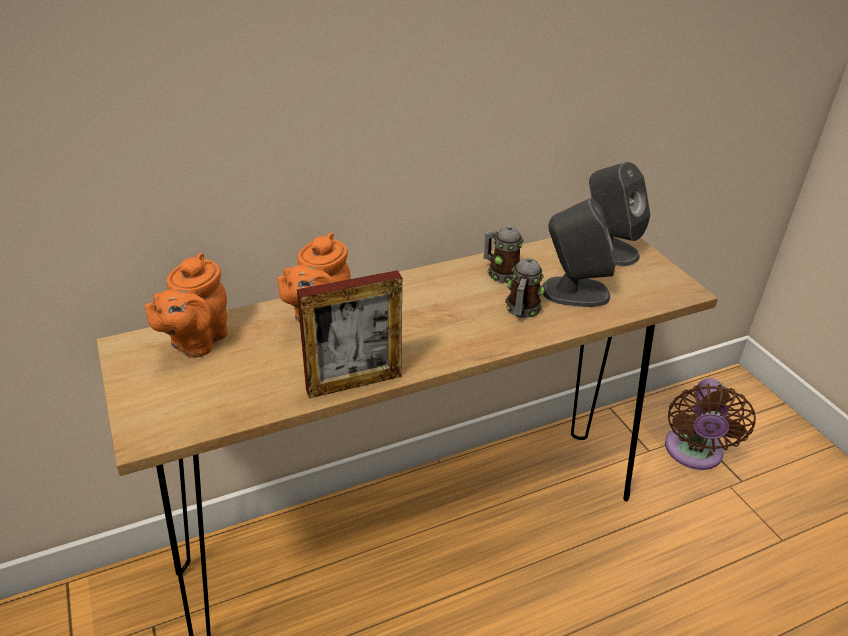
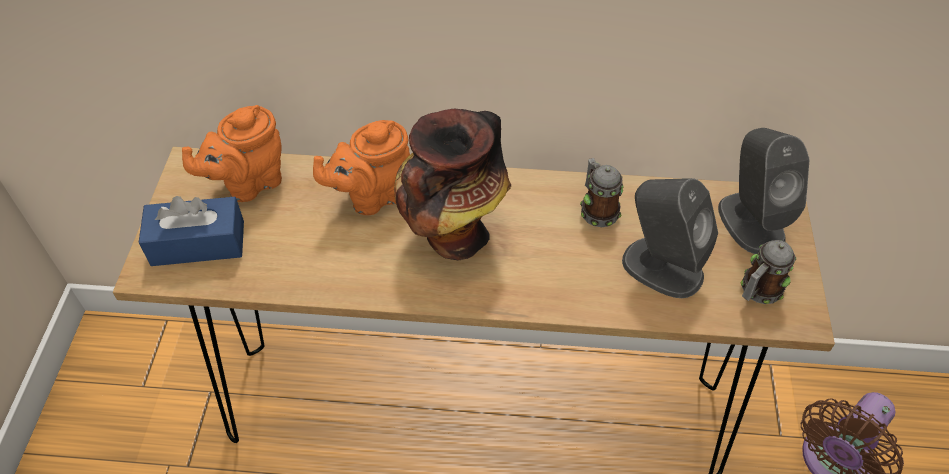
camera: 30 degrees right, 15 degrees up
(180, 399) = (198, 243): none -> blue tissue box
(354, 383) = (353, 289): picture frame -> none
(408, 322) = (454, 236): none -> vase
(521, 311) = (581, 269): mug -> mug (758, 291)

